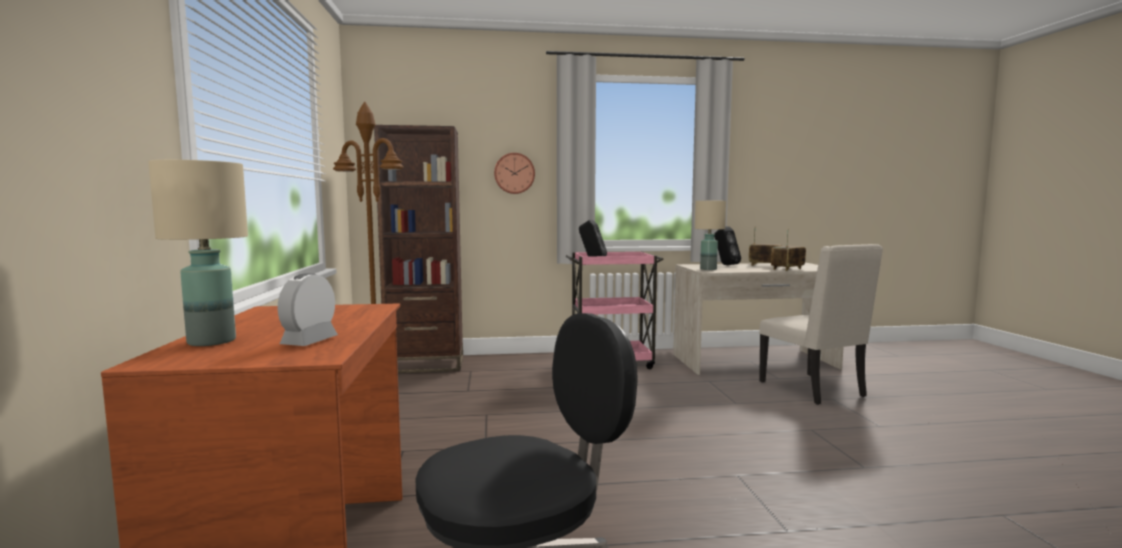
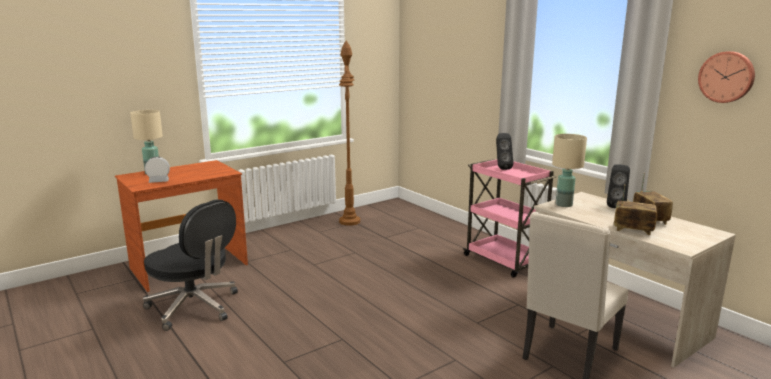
camera: 60 degrees right, 10 degrees up
(425, 365) = (412, 214): brown bookcase -> none
(514, 173) = (482, 81): wall clock -> wall clock (727, 77)

